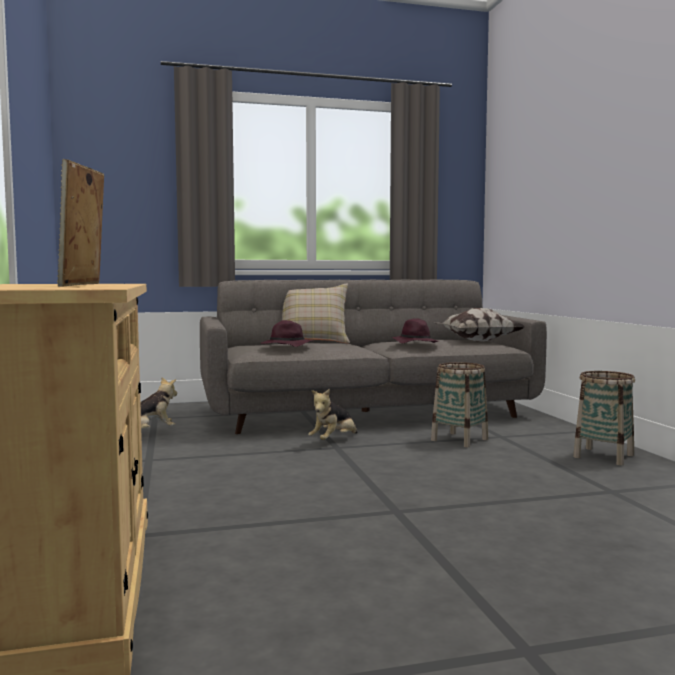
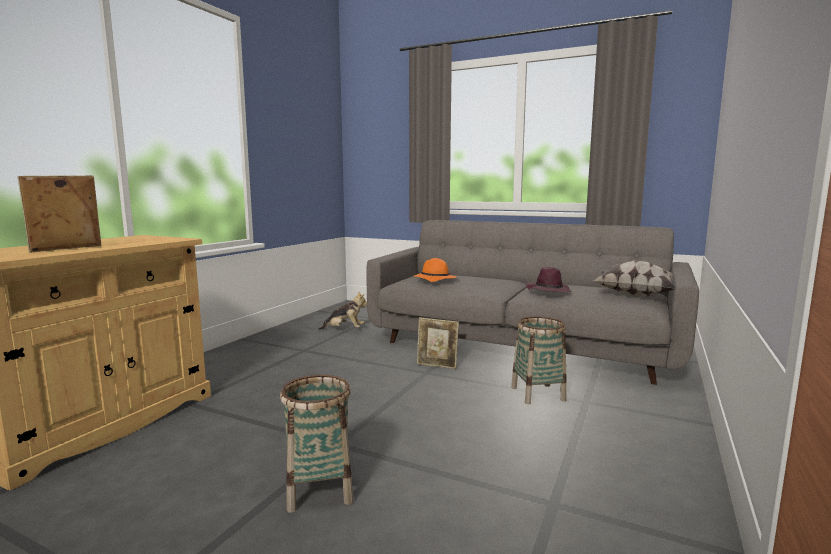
camera: 40 degrees right, 5 degrees up
(286, 346) = (434, 279): purple hat -> orange hat
(313, 341) = (486, 275): beige pillow -> none
(334, 441) = (437, 366): plush toy -> picture frame
(604, 456) = (648, 461): basket -> basket (319, 489)

